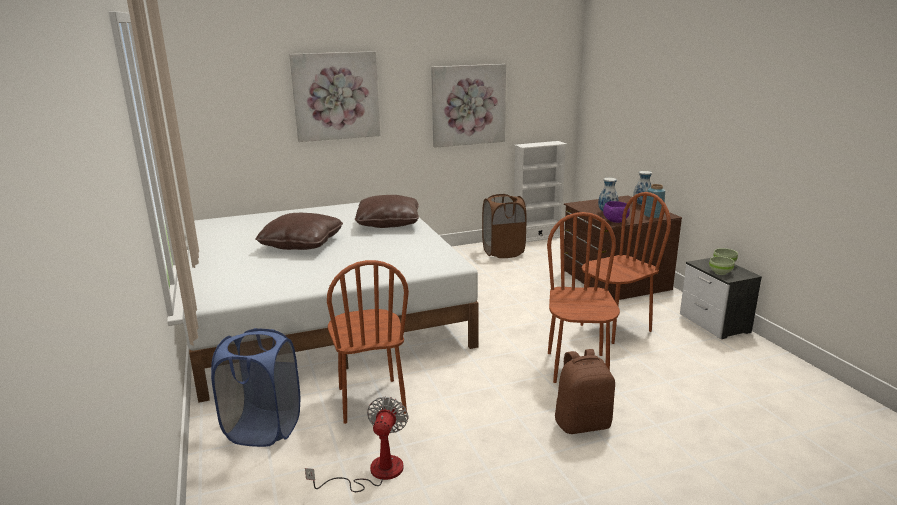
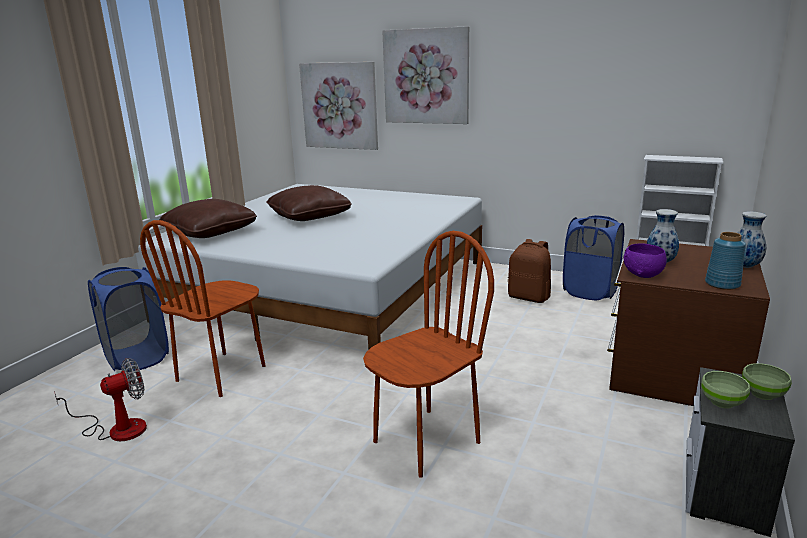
camera: 45 degrees right, 0 degrees up
(388, 223) = (411, 217): brown pillow -> brown pillow (210, 233)
(468, 105) = (582, 96): picture -> picture (339, 106)
(503, 252) = (590, 291): brown laundry basket -> blue laundry basket
(582, 423) = (314, 498): brown backpack -> brown backpack (529, 297)
(615, 328) = (558, 422): brown chair -> none

